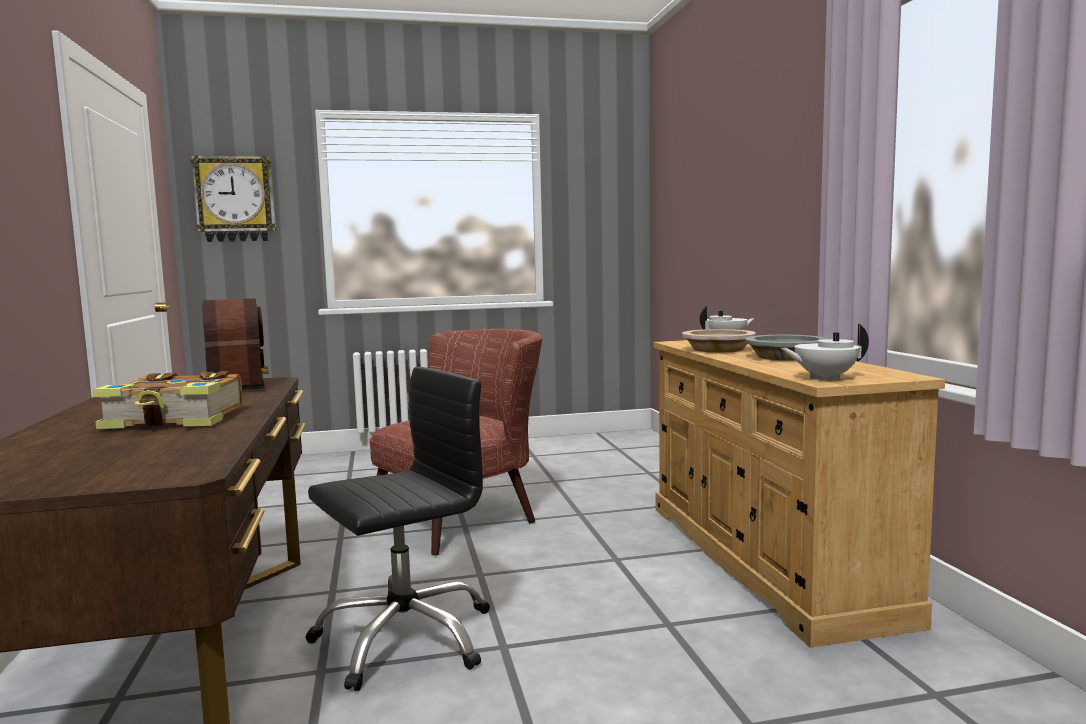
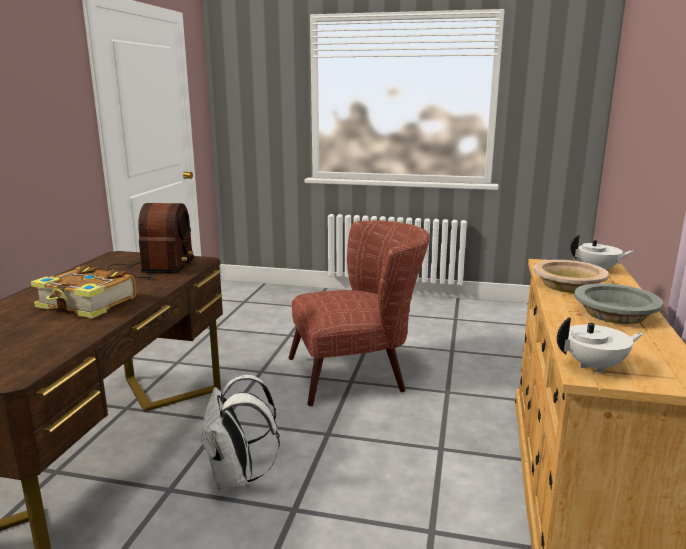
camera: 25 degrees right, 10 degrees up
(235, 199) = (250, 89): wall clock -> none
(404, 638) = (237, 478): black office chair -> white backpack
(824, 378) = (595, 366): white teapot -> white teapot turned 150 degrees clockwise

